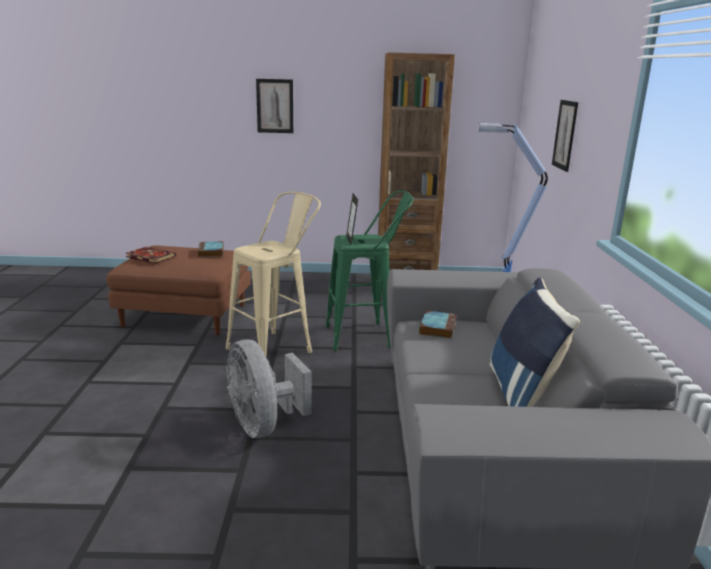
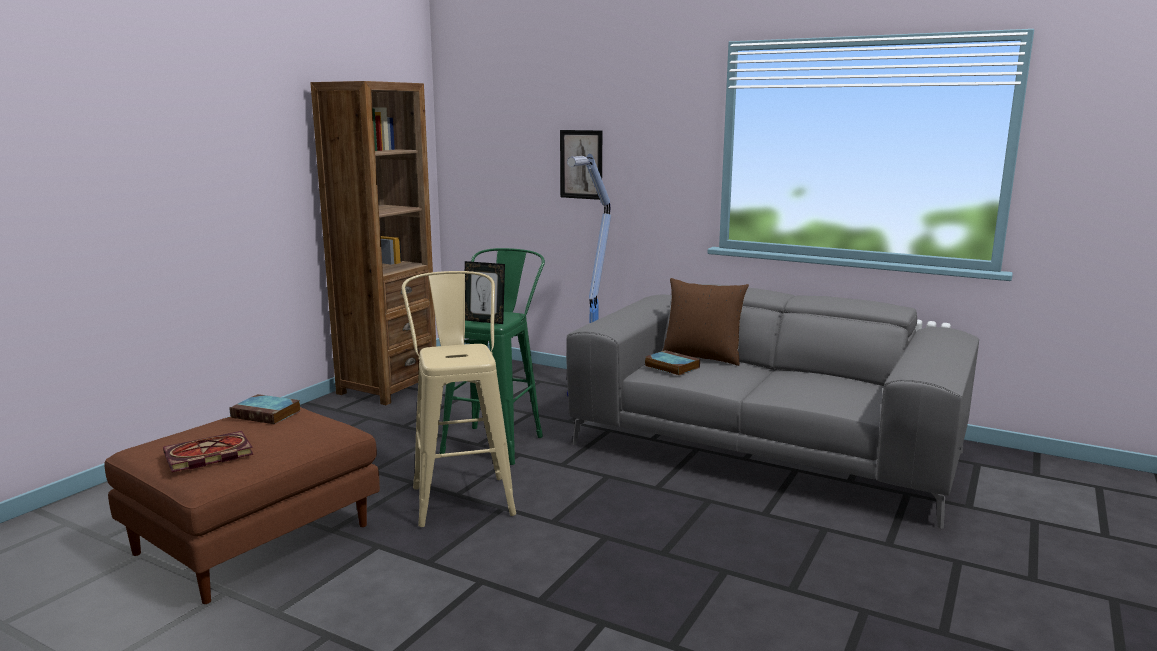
camera: 60 degrees left, 5 degrees down
(263, 425) = (643, 540): grey fan -> none
(275, 106) = (171, 168): picture -> none
(487, 335) = (702, 357): none -> brown pillow
(523, 395) = (818, 374): blue pillow -> none

